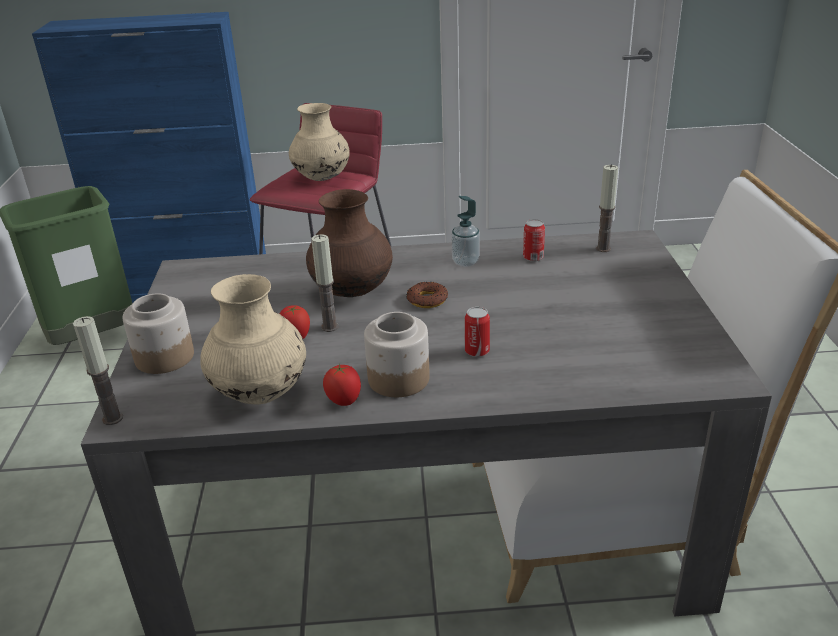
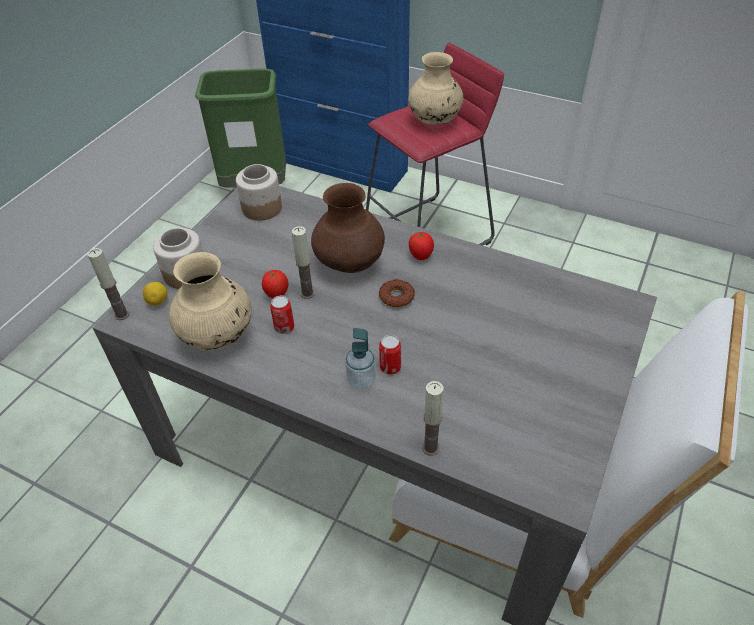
camera: 30 degrees right, 15 degrees up
(151, 391) = (158, 301): none -> lemon
(344, 401) = (263, 370): tomato -> tomato (421, 256)
(398, 379) = (313, 367): jar -> jar (261, 208)
(465, 262) = (459, 268): soap dispenser -> soap dispenser (361, 381)
(533, 257) = (518, 286): can -> can (284, 327)
(603, 248) = (588, 301): candle -> candle (430, 448)

